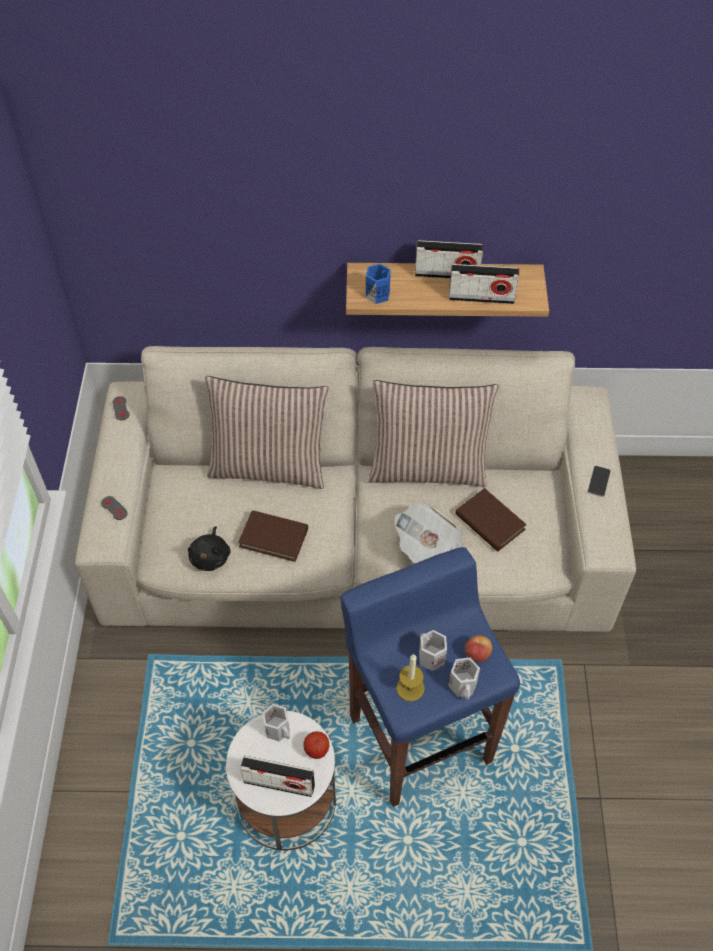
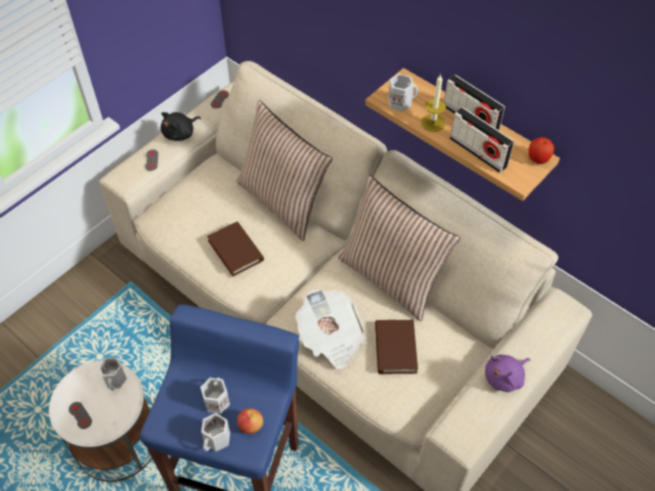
camera: 40 degrees right, 0 degrees up
(211, 556) = (185, 235): black plush toy -> black plush toy (180, 133)
(279, 783) = (80, 415): radio -> grey game controller
(316, 750) = (123, 413): apple -> apple (538, 159)
(377, 293) = (400, 102): blue mug -> white mug
(410, 688) = (180, 411): candle -> candle (433, 122)
(599, 481) = (505, 377): phone -> purple plush toy

